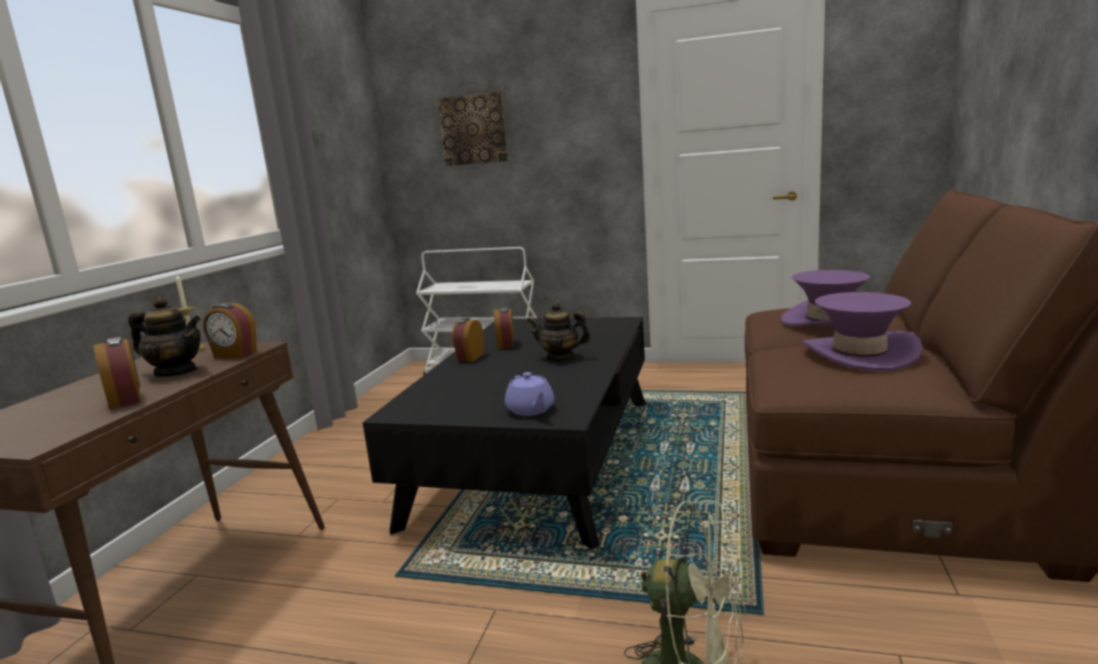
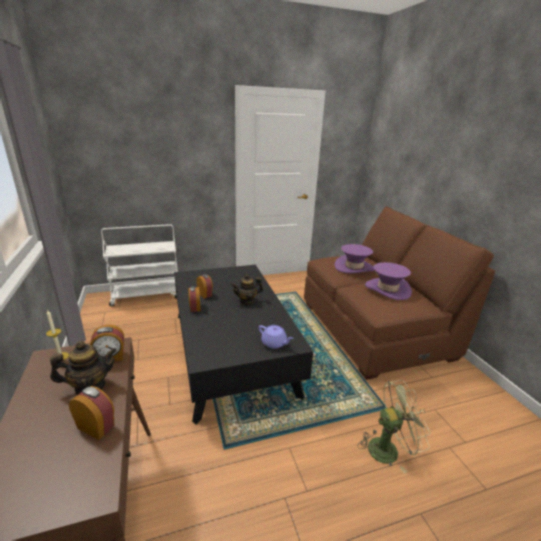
camera: 35 degrees left, 10 degrees up
(473, 129) = (131, 149): picture -> none

